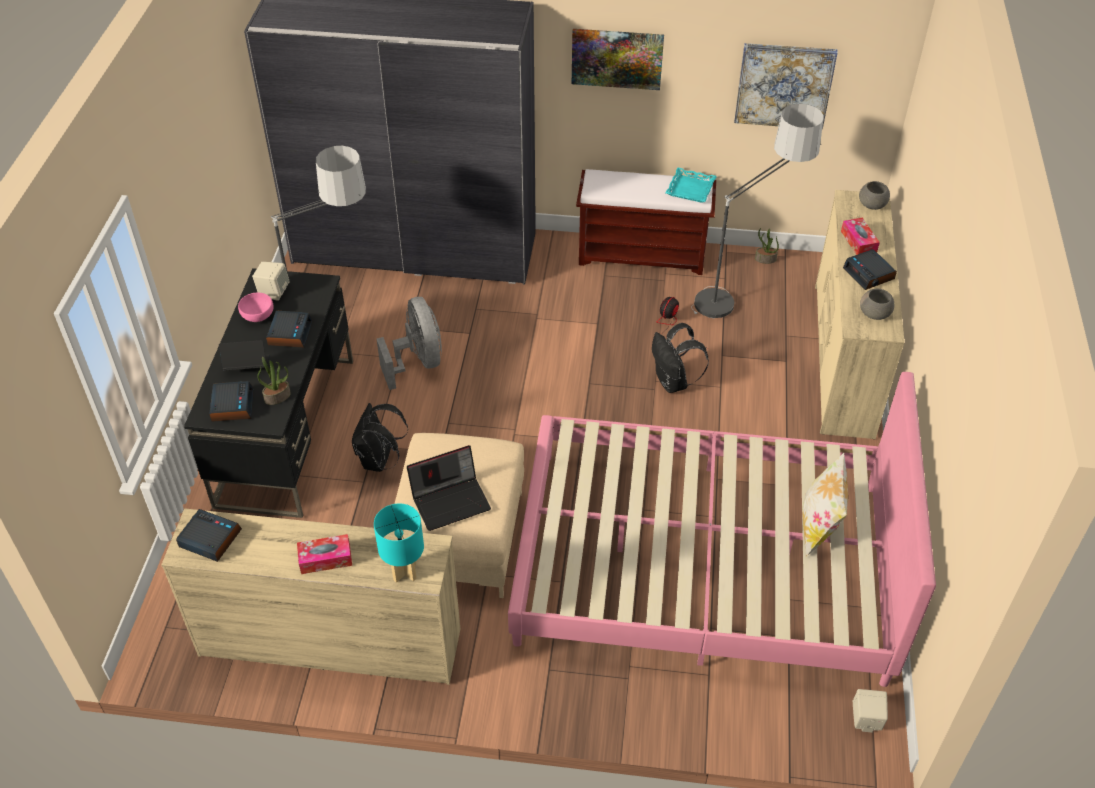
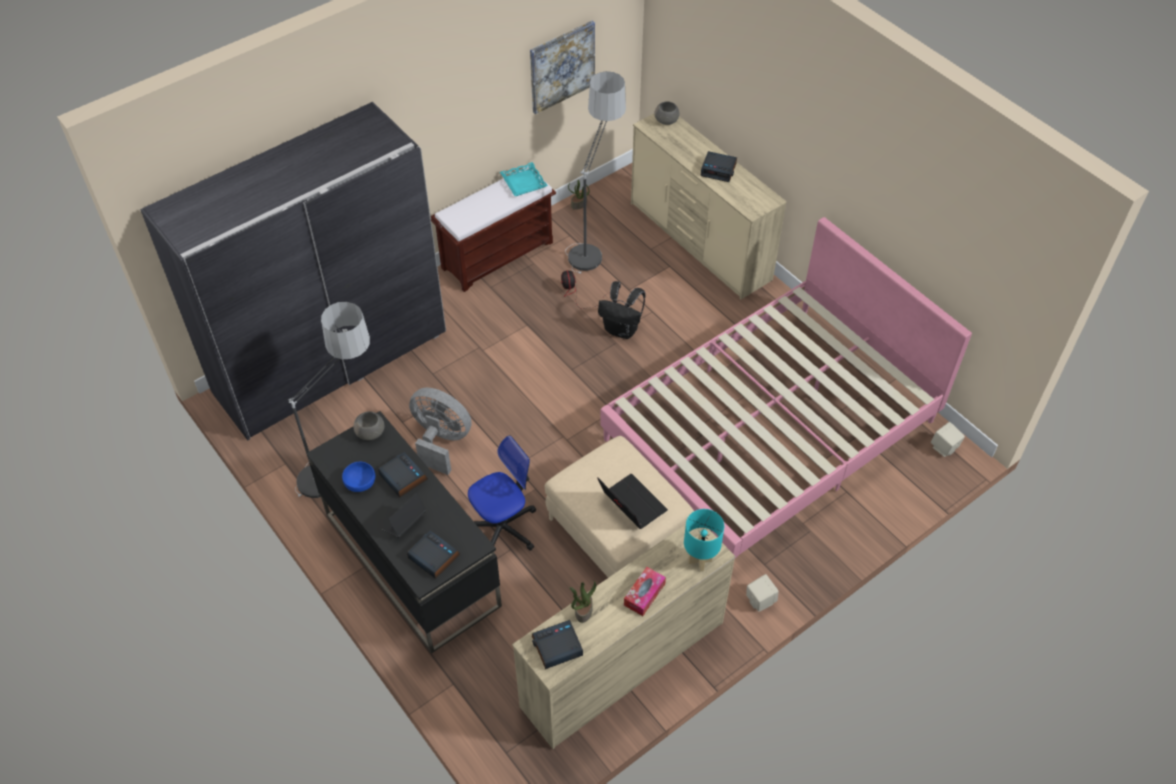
camera: 45 degrees left, 5 degrees up
(257, 315) = (360, 483): pink bowl -> blue bowl
(273, 292) = (348, 458): beige speaker -> beige speaker (760, 601)
(277, 396) = (456, 525): potted plant -> potted plant (583, 610)
(379, 461) = (503, 527): black backpack -> office chair
(451, 500) = (631, 504): laptop -> laptop turned 60 degrees counterclockwise
(617, 58) = (440, 112): picture -> none
(818, 526) = (830, 353): pillow -> none
(858, 242) = (688, 152): tissue box -> none
(875, 314) = (751, 194): grey bowl -> grey bowl (371, 432)

